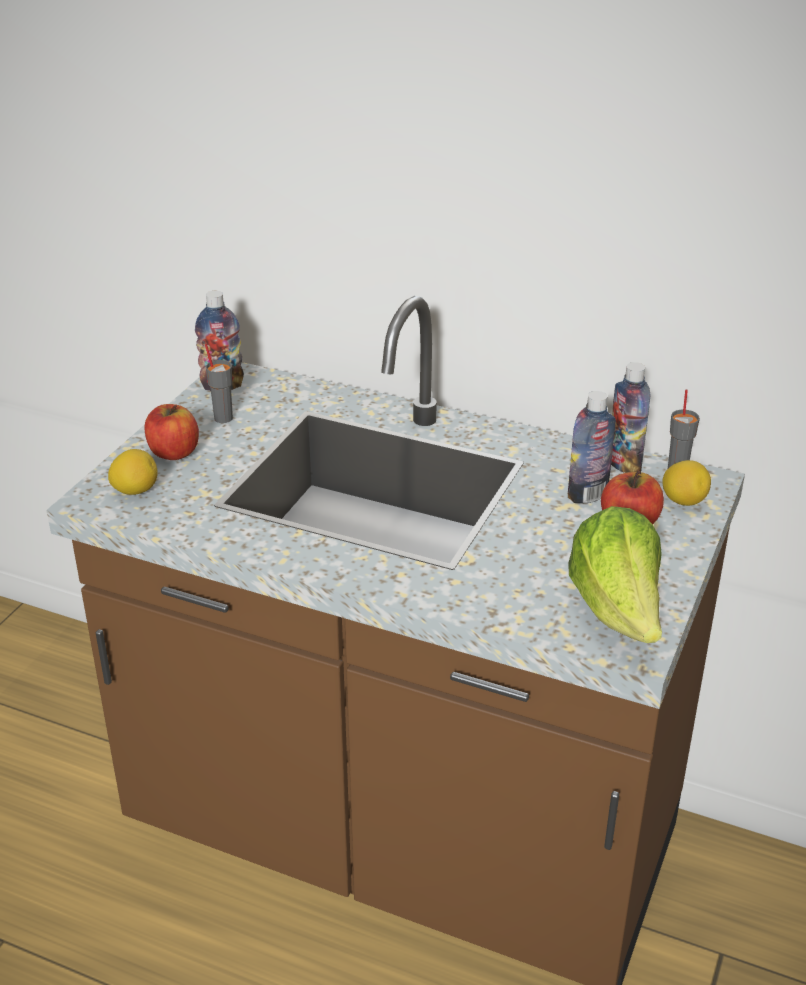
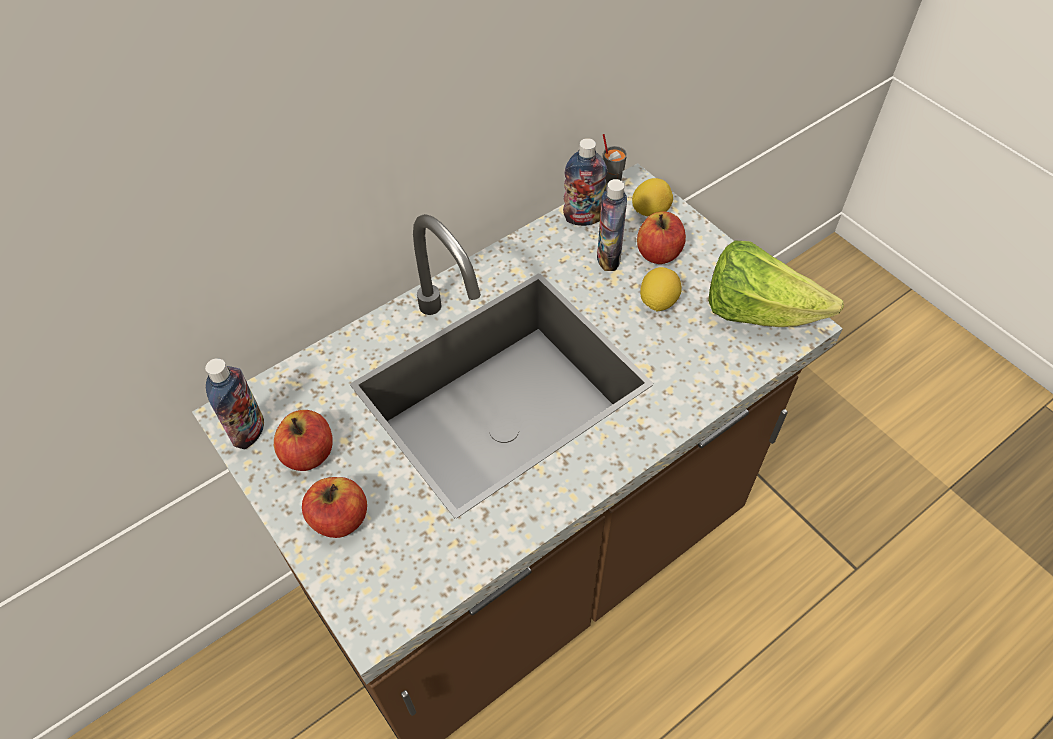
camera: 60 degrees left, 20 degrees up
(135, 490) = (384, 577): lemon -> lemon (658, 302)
(223, 418) = (309, 453): grey cup -> apple

